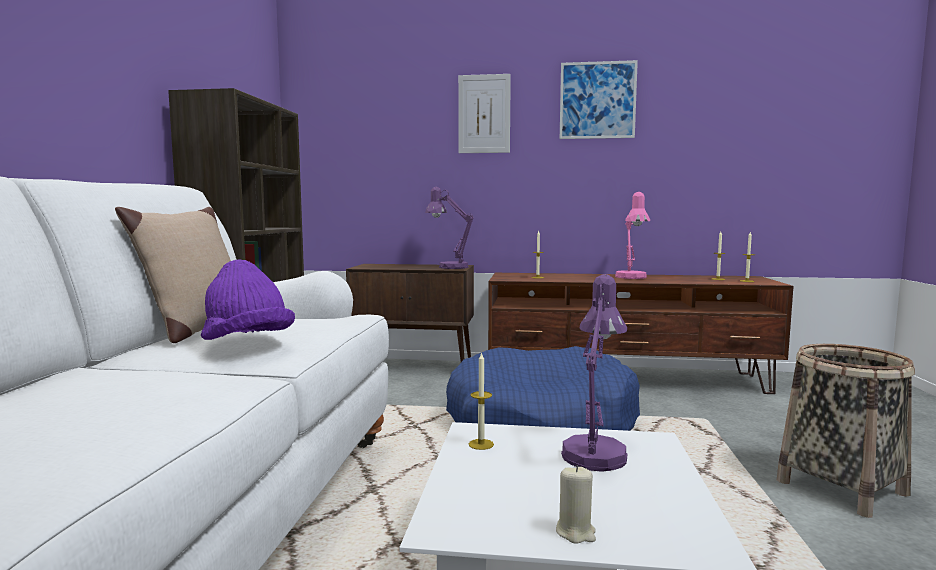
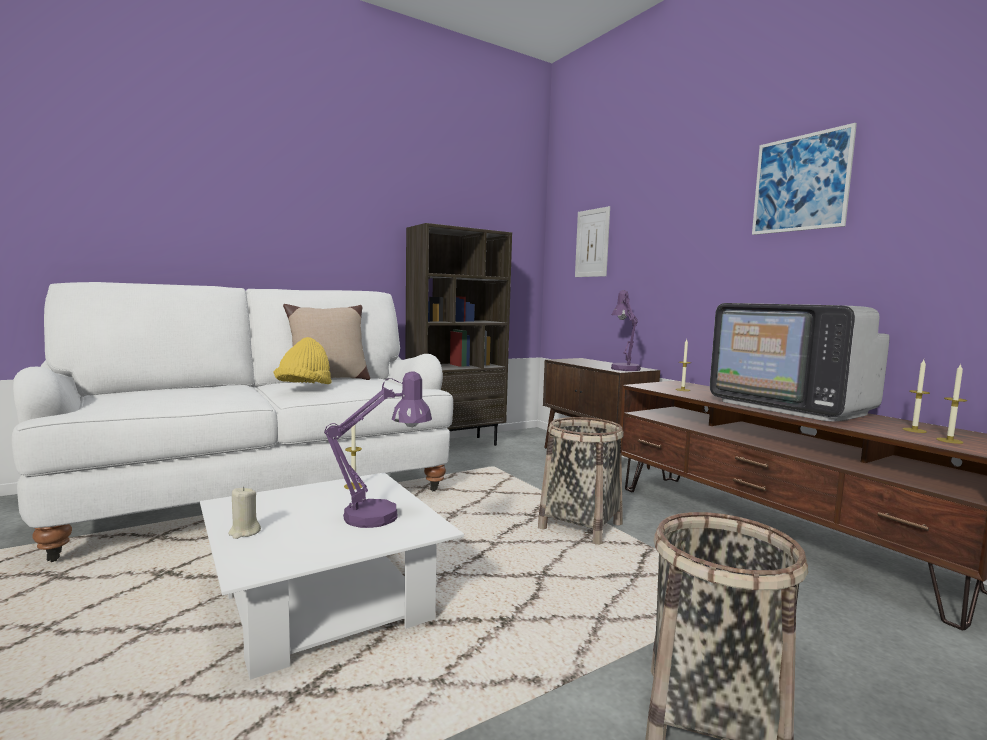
camera: 50 degrees right, 0 degrees up
(247, 343) = (304, 387): purple hat -> yellow hat
(484, 114) = (681, 214): picture -> picture (592, 243)
(541, 421) = (581, 526): blue dog bed -> basket
(632, 278) = (789, 407): pink table lamp -> television

